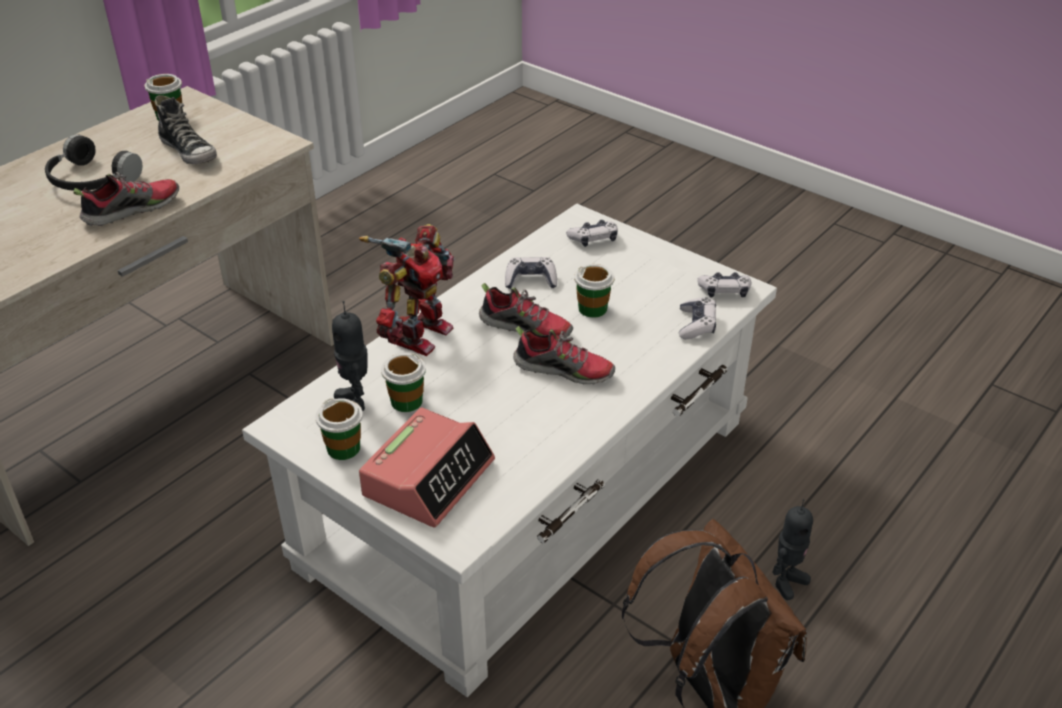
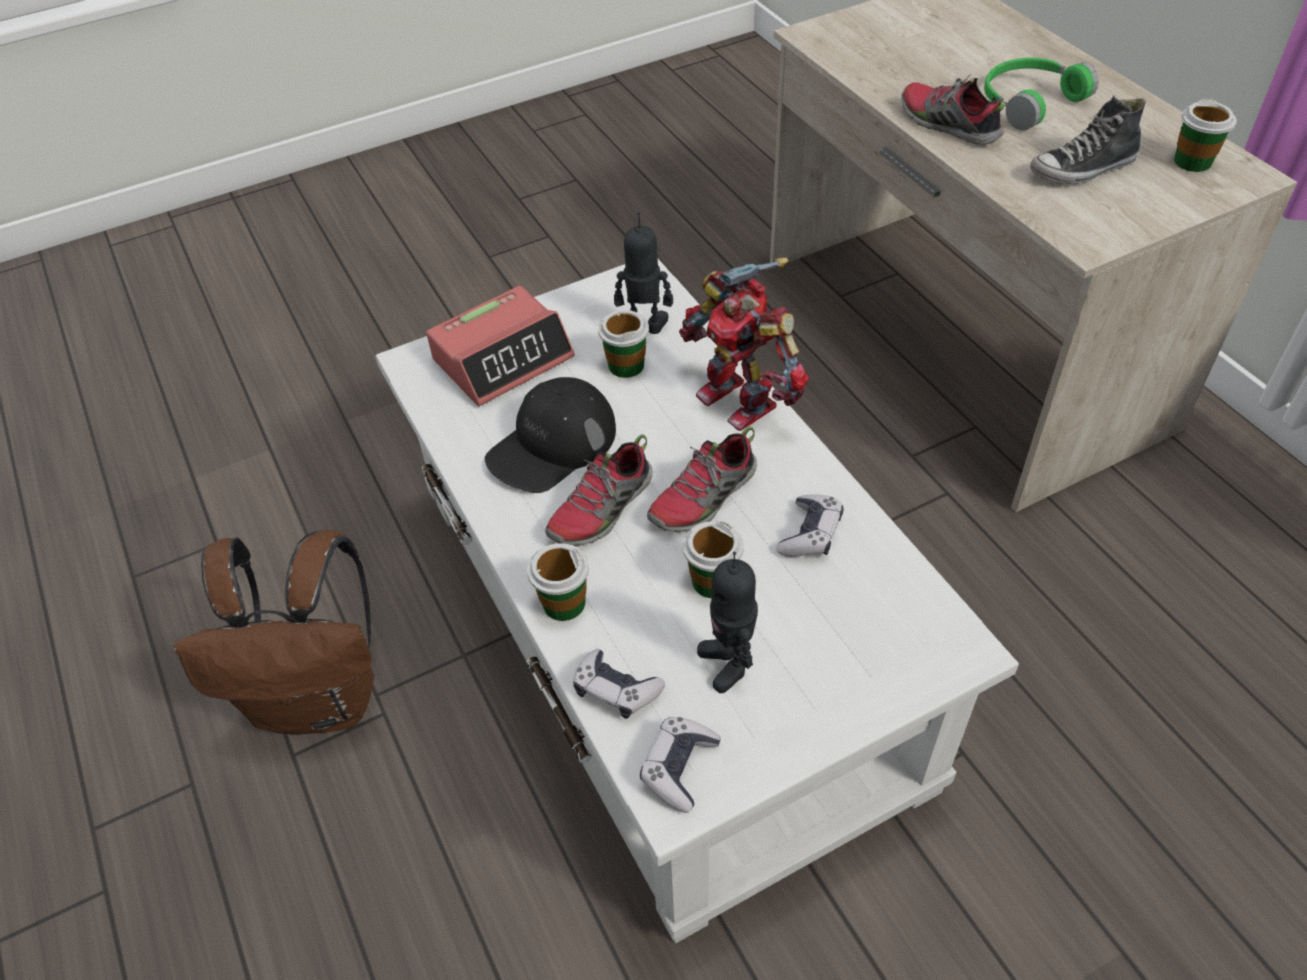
camera: 115 degrees right, 10 degrees up
(90, 180) = (1028, 101): black headphones -> green headphones
(132, 210) = (947, 125): shoe -> shoe turned 150 degrees clockwise
(343, 448) = (582, 310): cup -> cup (563, 603)
(429, 477) = (503, 358): alarm clock -> alarm clock turned 90 degrees counterclockwise
(516, 414) = (552, 444): none -> black cap
(593, 239) = (893, 645): game controller -> none
(787, 582) = (384, 847): toy robot -> toy robot (729, 663)

